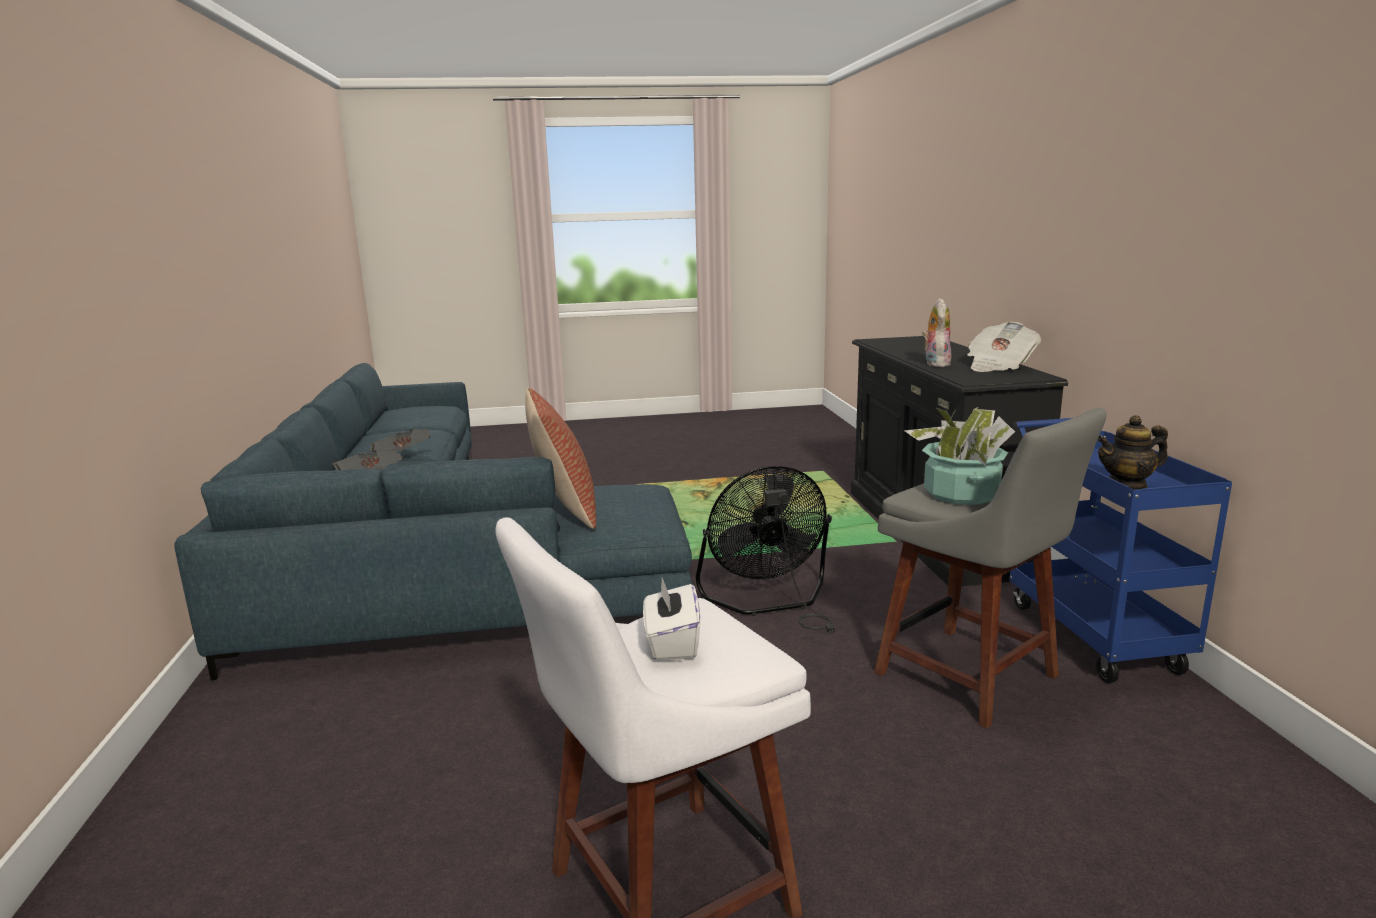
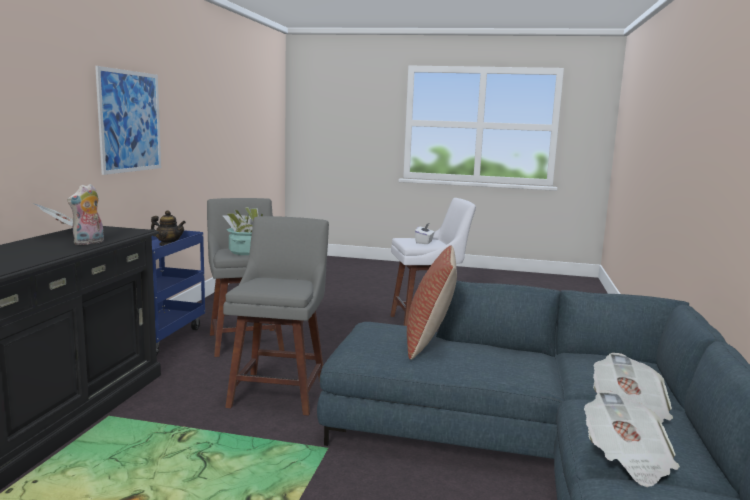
camera: 160 degrees left, 5 degrees down
(776, 602) = (280, 391): black fan -> grey stool
(1214, 231) = (130, 121): none -> picture

